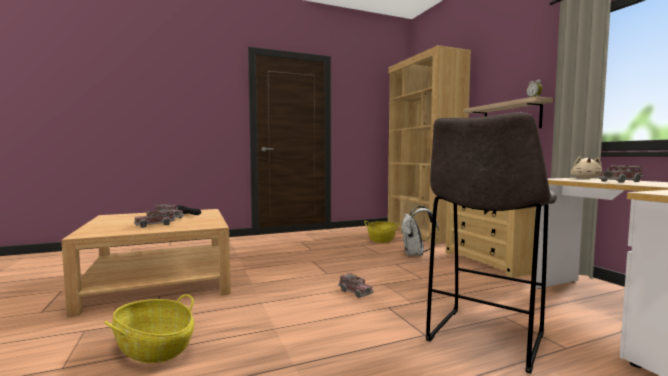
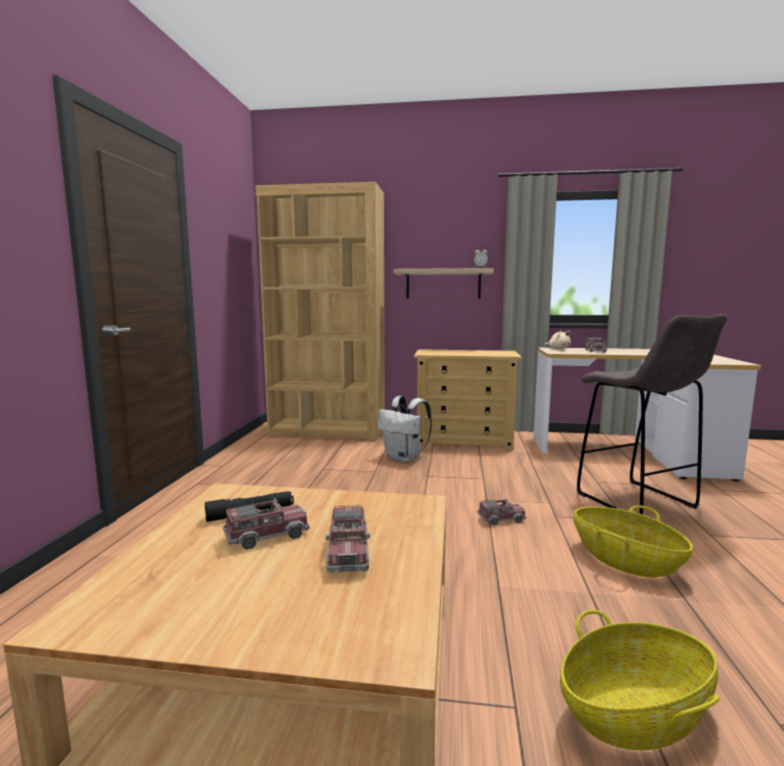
camera: 60 degrees left, 5 degrees up
(381, 239) = (320, 454): basket -> basket (625, 560)

